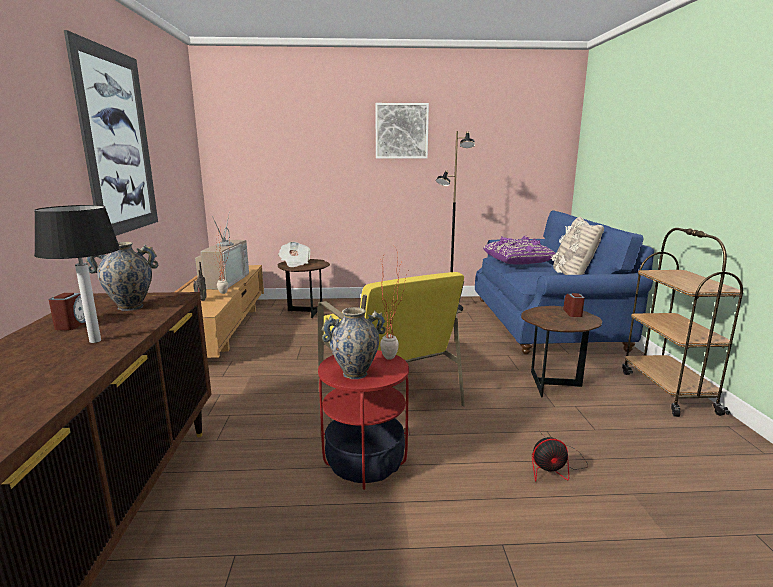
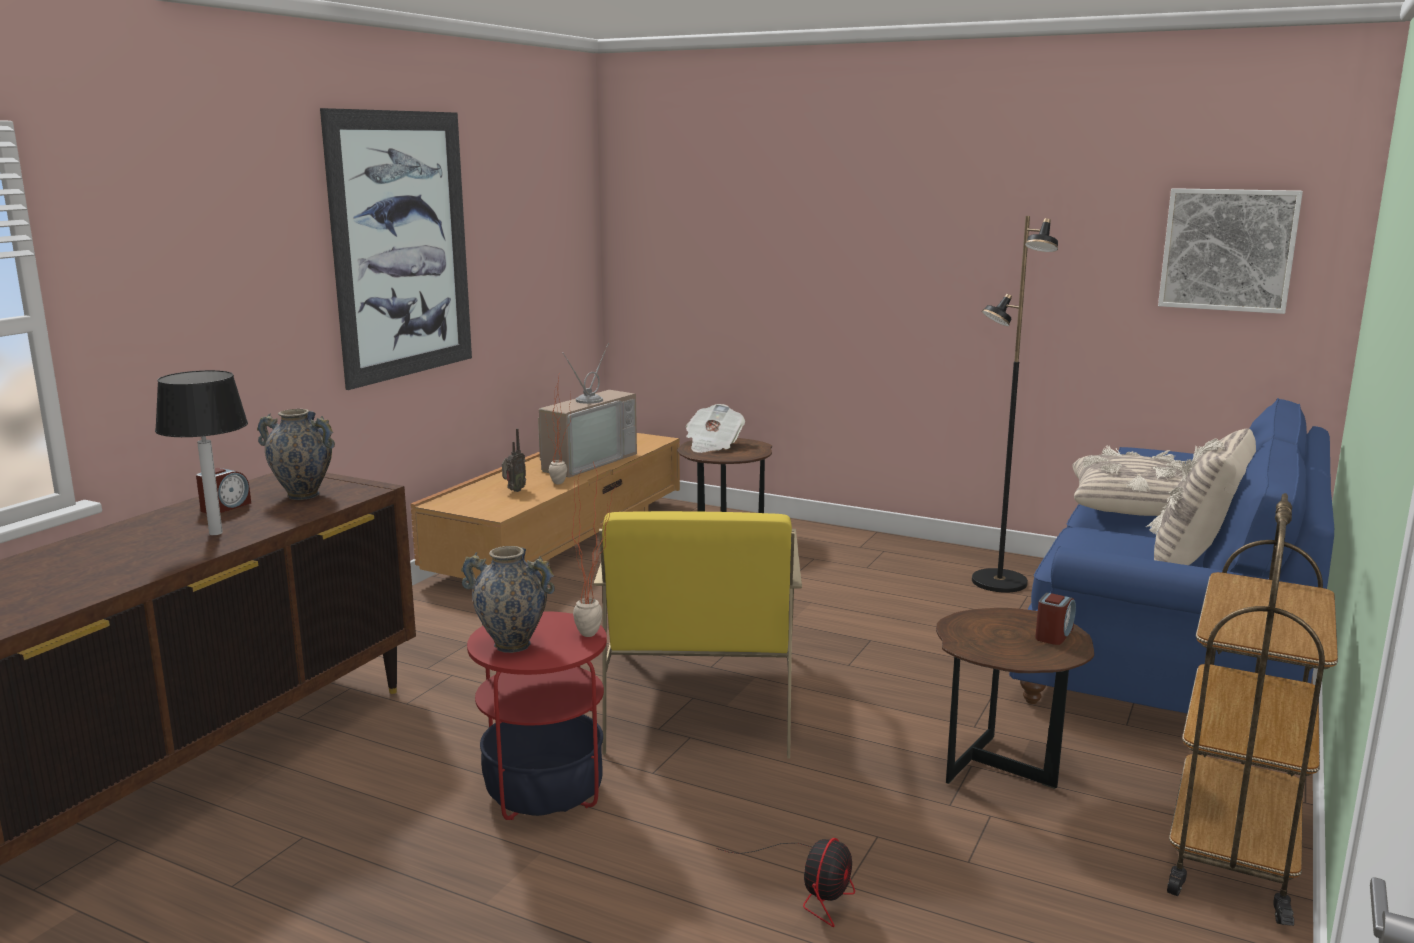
camera: 30 degrees right, 0 degrees up
(401, 131) = (948, 204): picture -> picture (1228, 250)
(517, 263) = (1131, 509): purple pillow -> beige pillow
(554, 466) = (813, 887): fan -> fan turned 90 degrees counterclockwise

